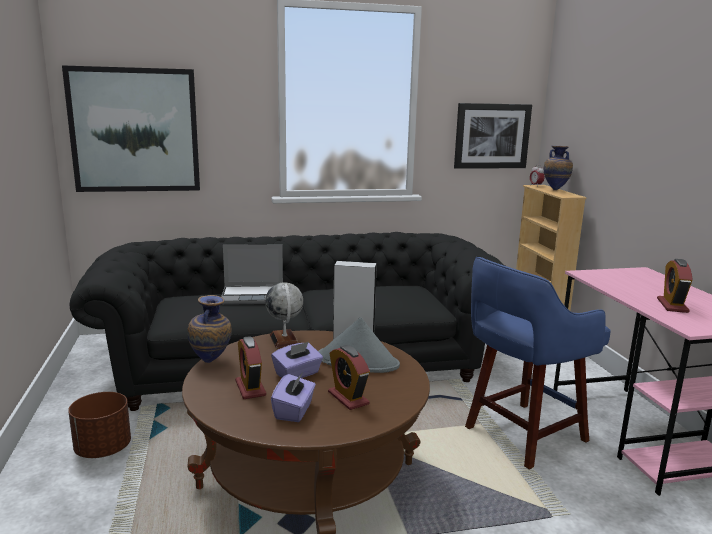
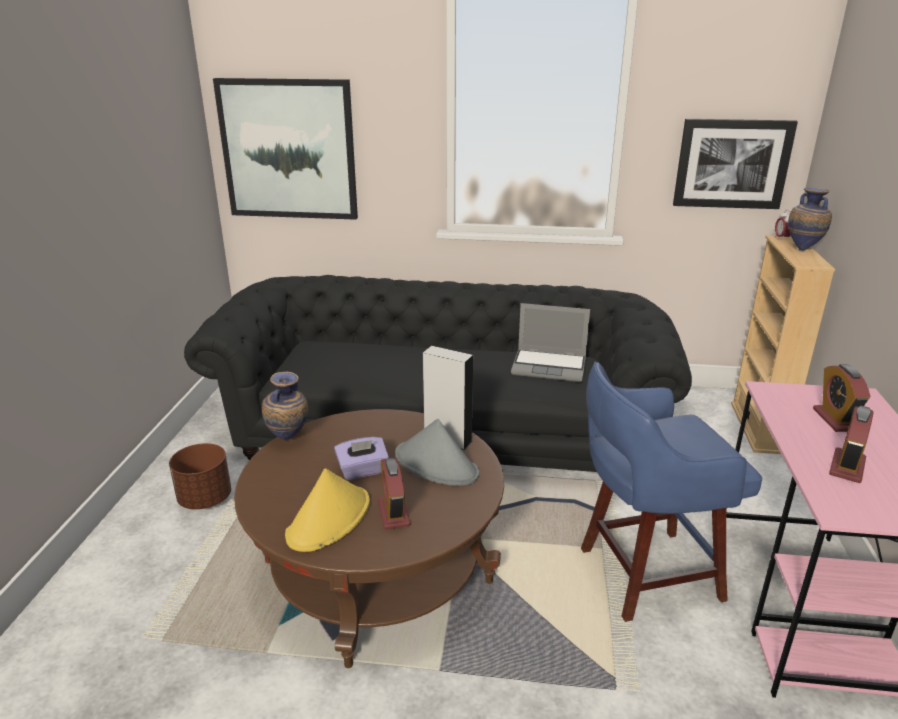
camera: 20 degrees right, 10 degrees up
(250, 388) = (305, 480): alarm clock -> alarm clock (835, 420)
(253, 296) = (385, 353): laptop -> laptop (550, 366)
(284, 340) = (378, 421): globe -> none
(294, 411) = (329, 519): purple tissue box -> yellow hat

